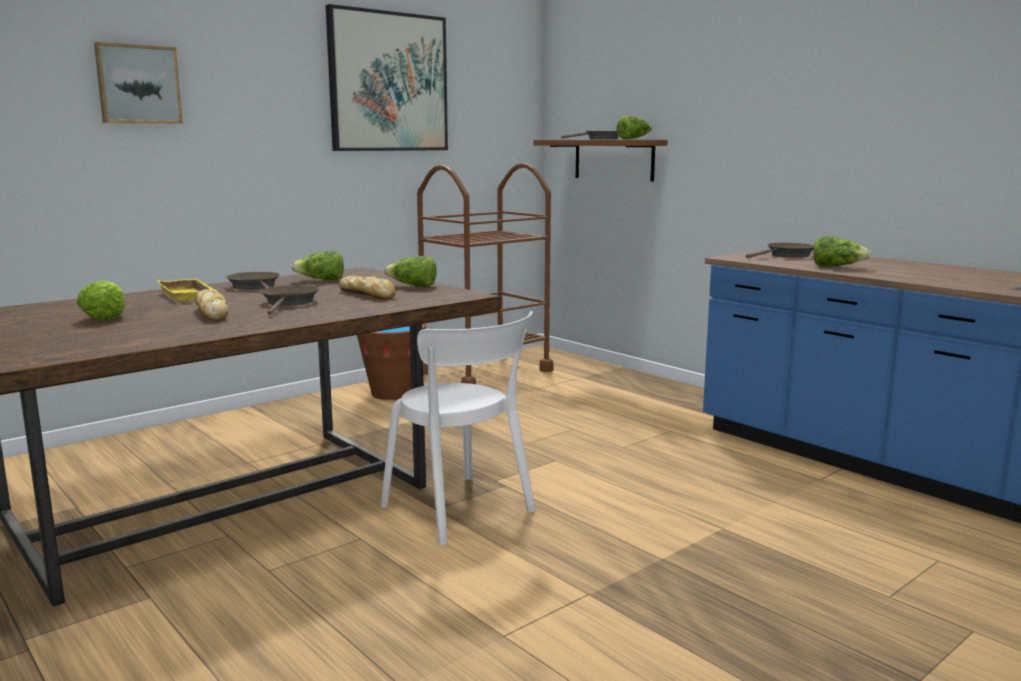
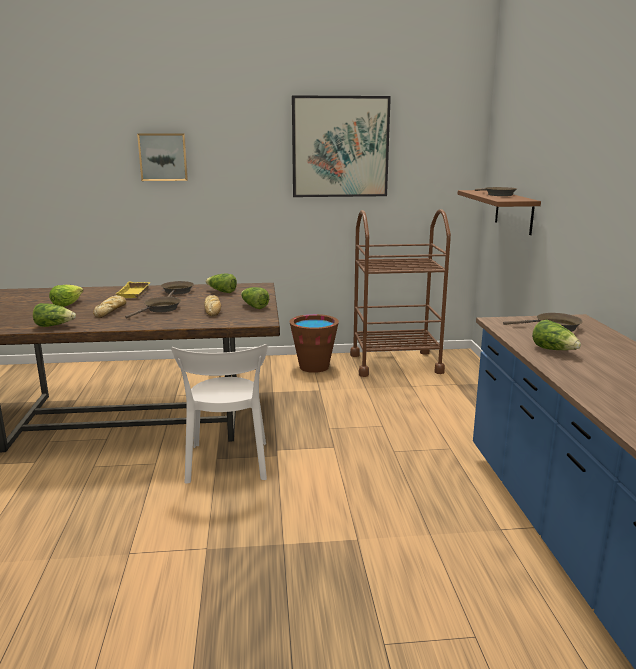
camera: 35 degrees right, 5 degrees up
(633, 139) = (514, 198): lettuce -> lettuce (54, 326)

